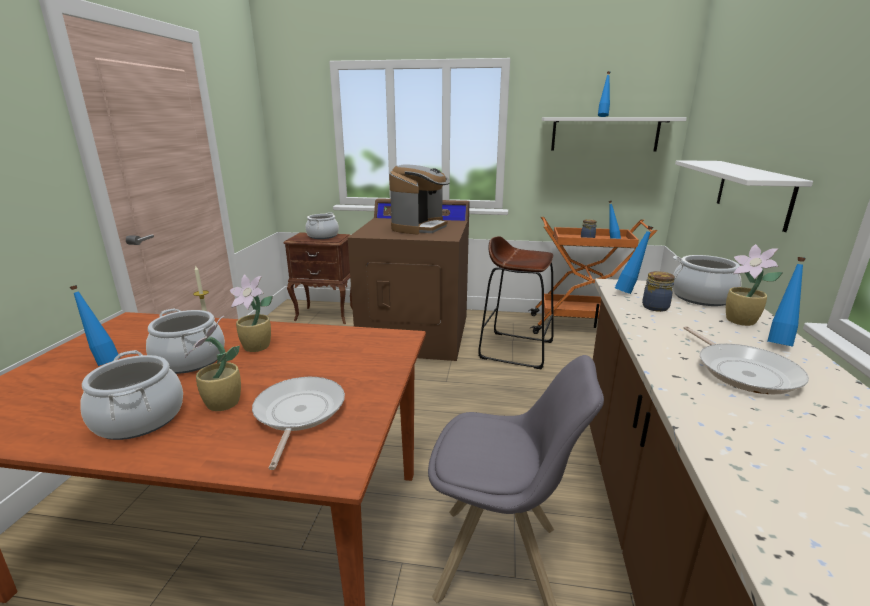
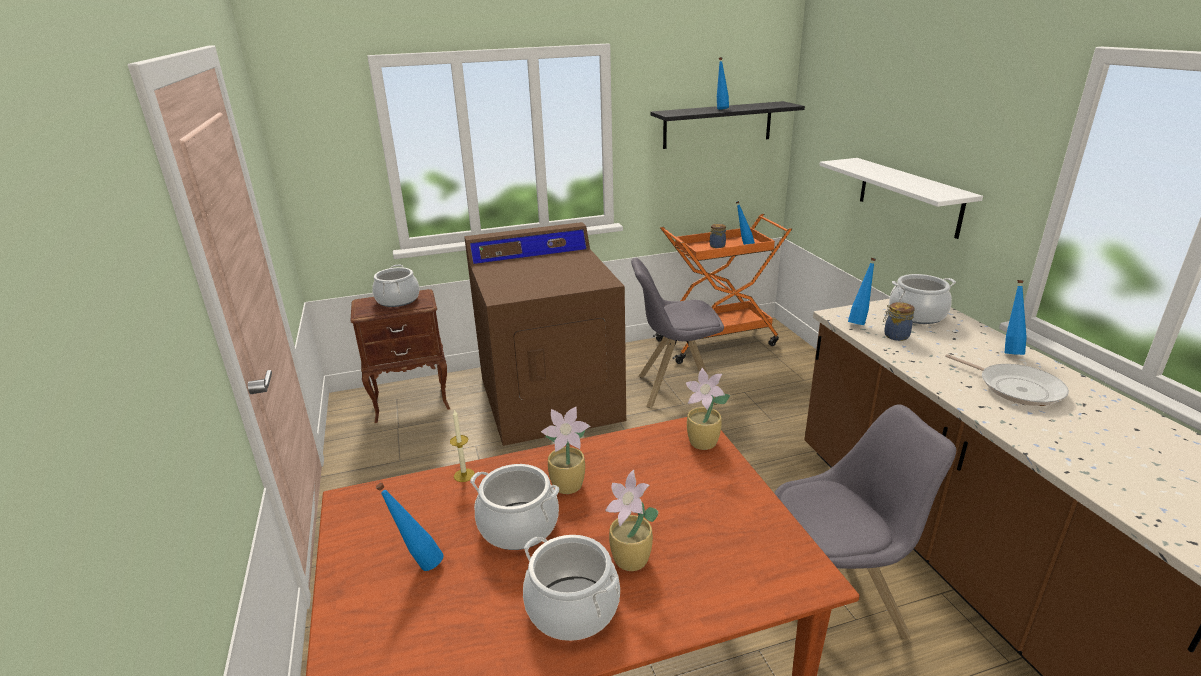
camera: 25 degrees left, 5 degrees up
(298, 413) = (714, 543): frying pan -> none
(420, 227) = (551, 271): coffee machine -> none
(516, 349) = (676, 389): brown stool -> grey chair
(604, 134) = (717, 125): white shelf -> black shelf
(741, 322) = (968, 336): potted plant -> potted plant (704, 443)

